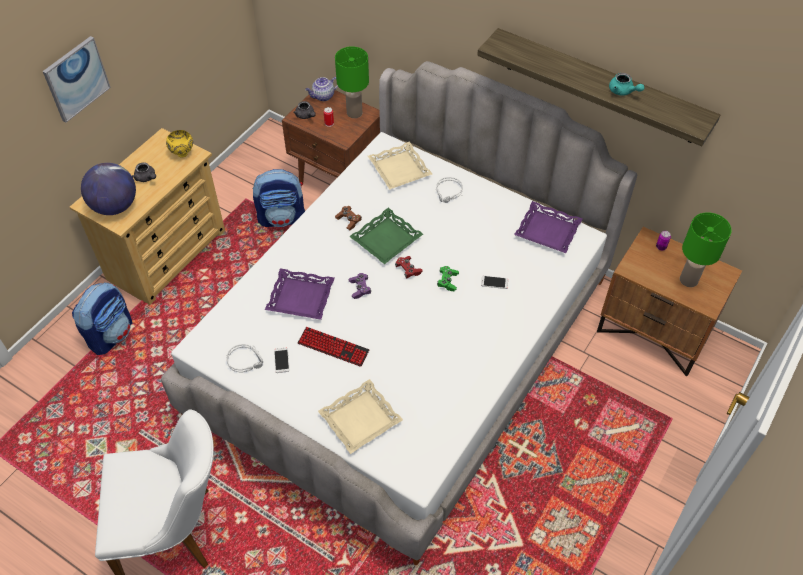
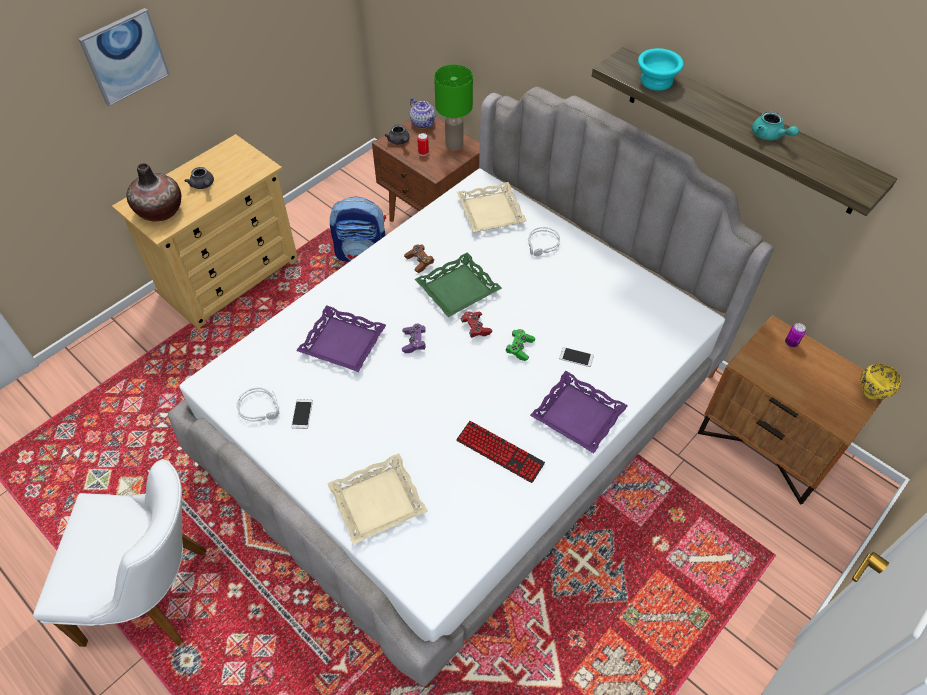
camera: 10 degrees right, 0 degrees up
(111, 334) = (148, 355): backpack -> none
(115, 206) = (160, 211): globe -> vase
(183, 153) = (250, 164): yellow bowl -> yellow bowl (871, 393)
(323, 96) = (423, 123): teapot -> teapot turned 105 degrees counterclockwise
(333, 347) = (366, 407): keyboard -> keyboard (500, 452)
(529, 55) = (655, 81): none -> turquoise bowl
(547, 231) = (652, 305): purple tray -> purple tray (577, 416)
(689, 280) = (822, 388): green table lamp -> none

